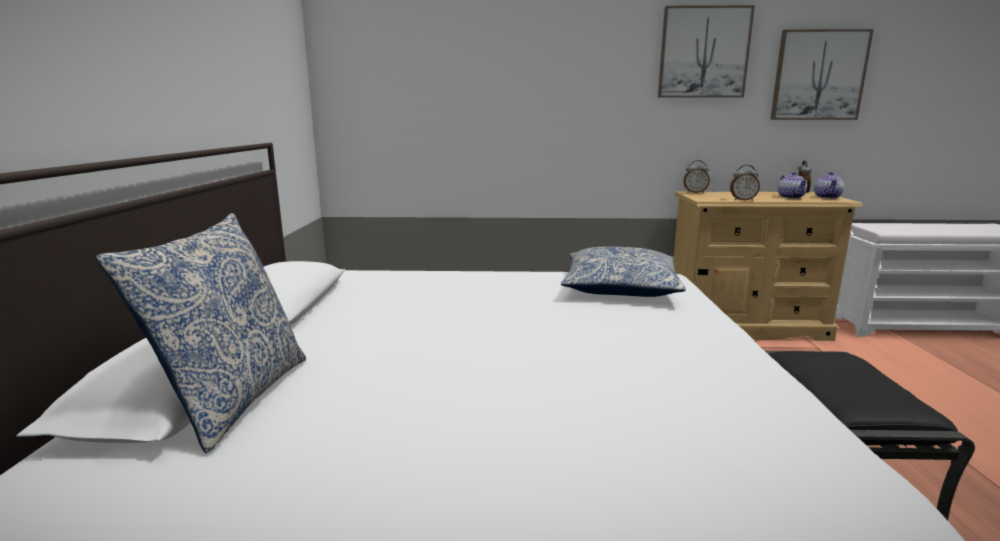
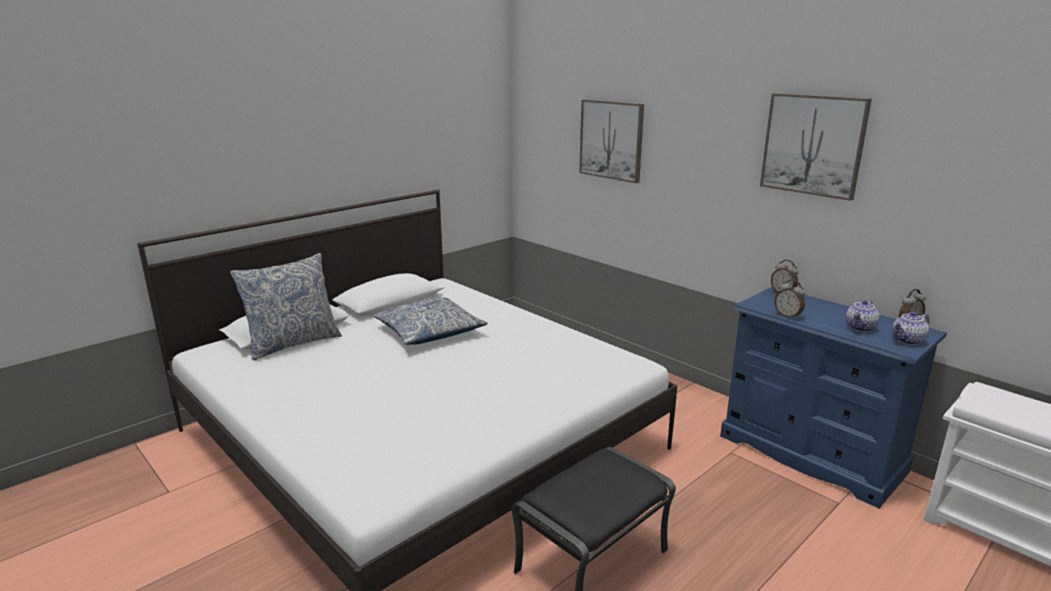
camera: 45 degrees right, 5 degrees up
(620, 287) = (577, 359): pillow -> pillow (429, 332)
(745, 326) = (810, 454): beige dresser -> blue dresser
(818, 75) = (955, 189): picture -> picture (611, 140)

